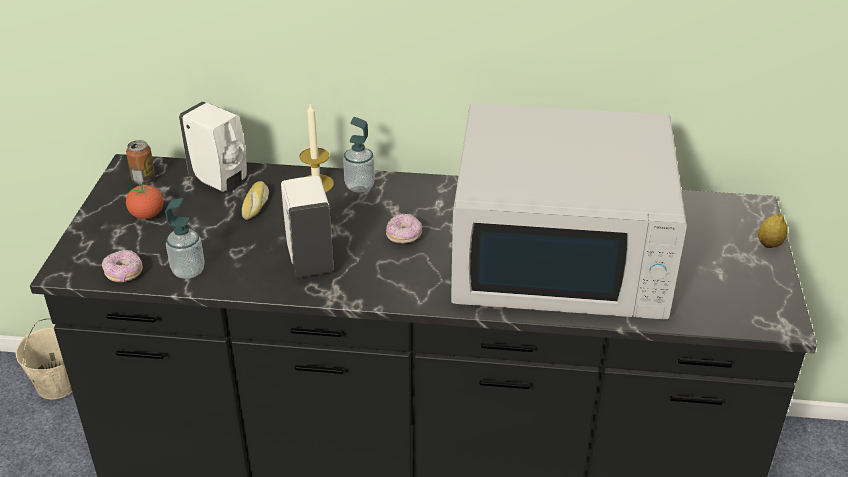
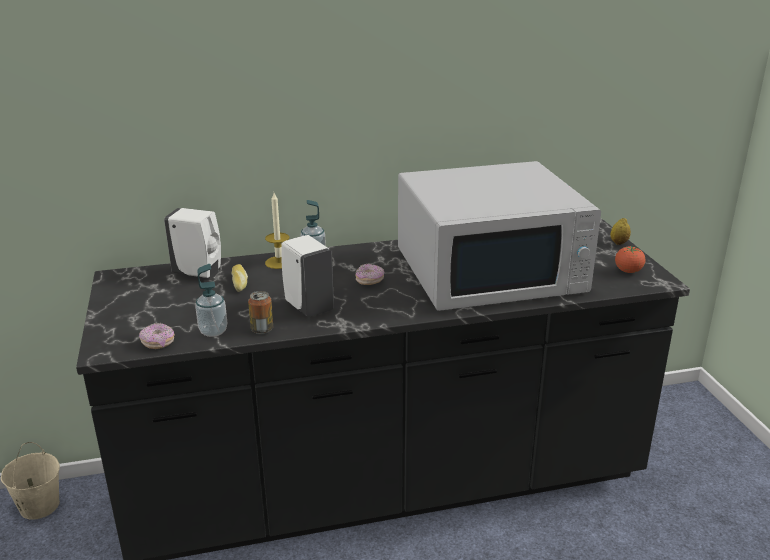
camera: 20 degrees left, 10 degrees down
(144, 180) = (132, 282): can -> can (262, 329)
(147, 215) = (151, 303): tomato -> tomato (628, 271)

